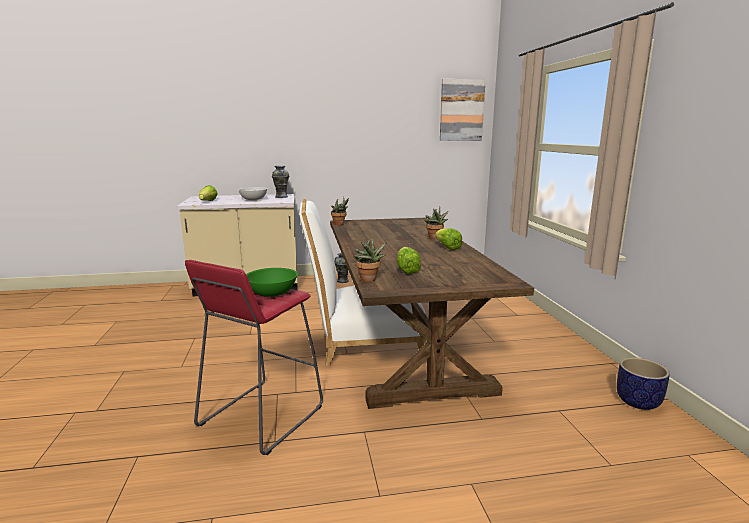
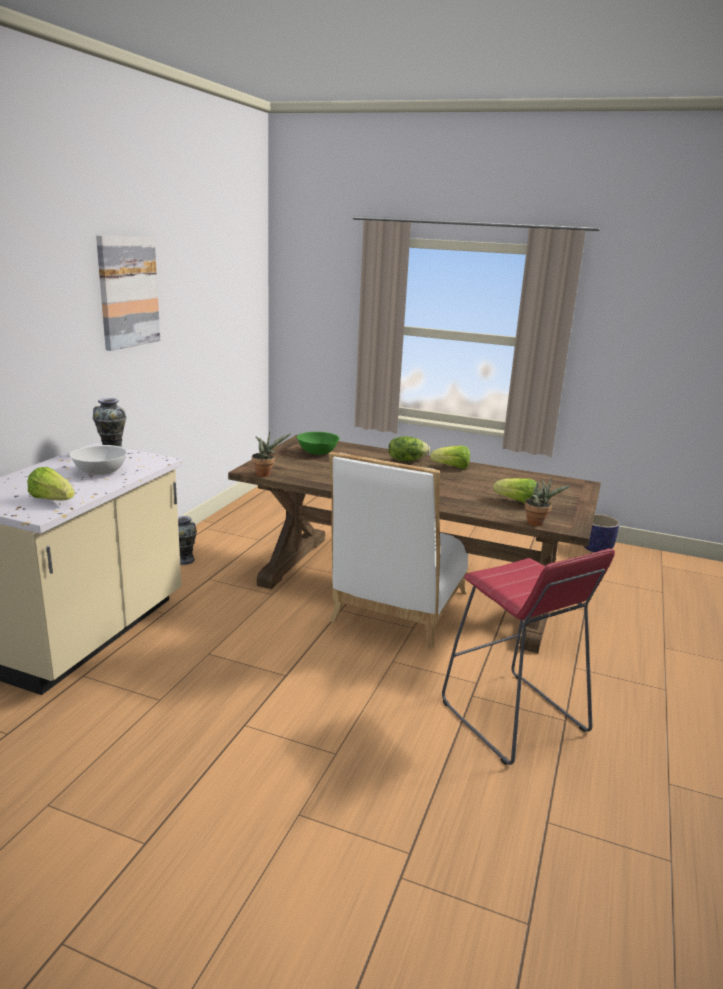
camera: 60 degrees left, 5 degrees up
(272, 293) = (527, 572): green bowl -> green bowl (317, 452)
(435, 238) = (406, 460): potted plant -> lettuce
(461, 110) = (247, 275): picture -> picture (127, 291)

